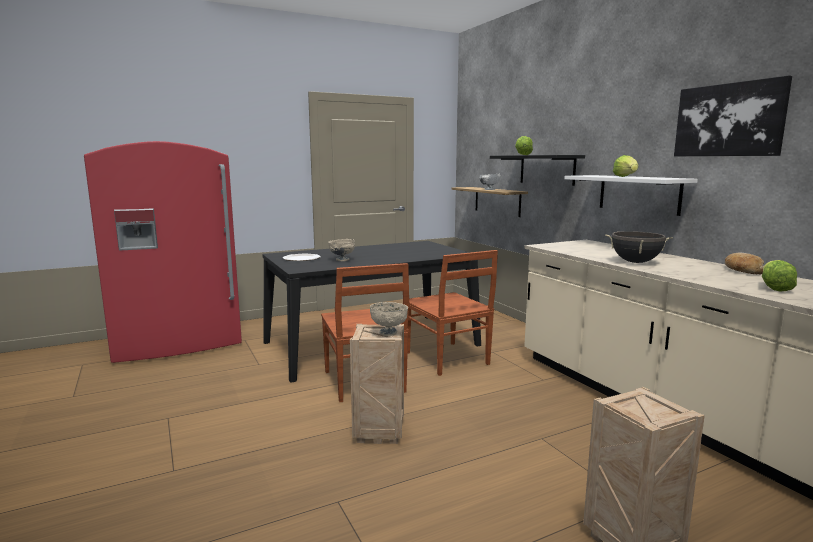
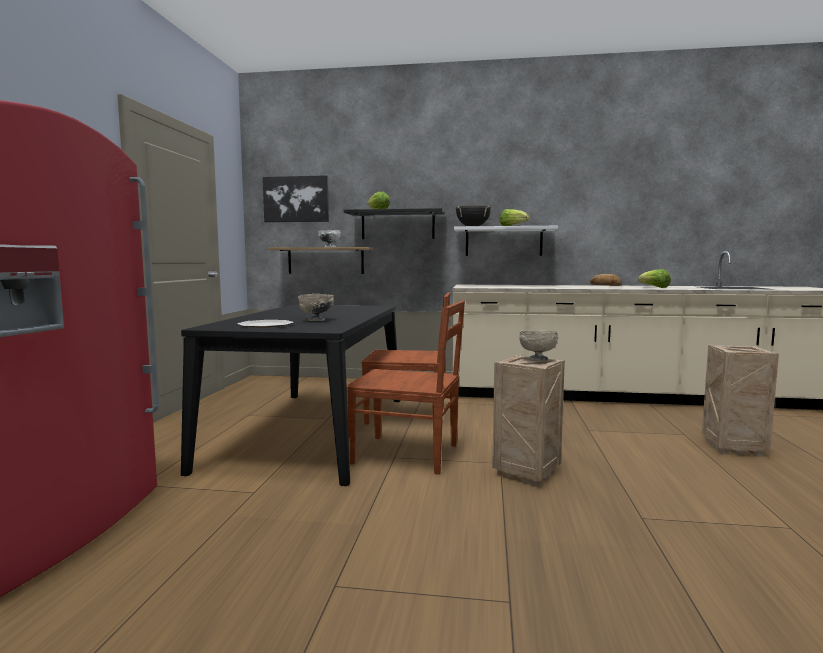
camera: 55 degrees left, 5 degrees down
(635, 262) = (557, 287): black cooking pot -> black cooking pot (473, 227)
(729, 120) = (572, 186): picture -> picture (296, 199)

